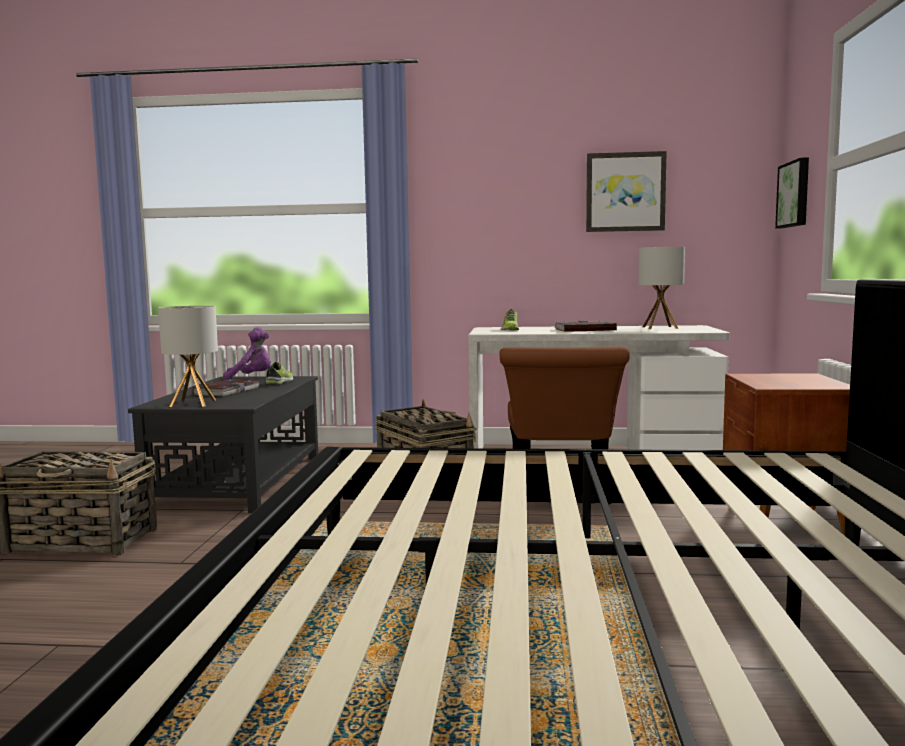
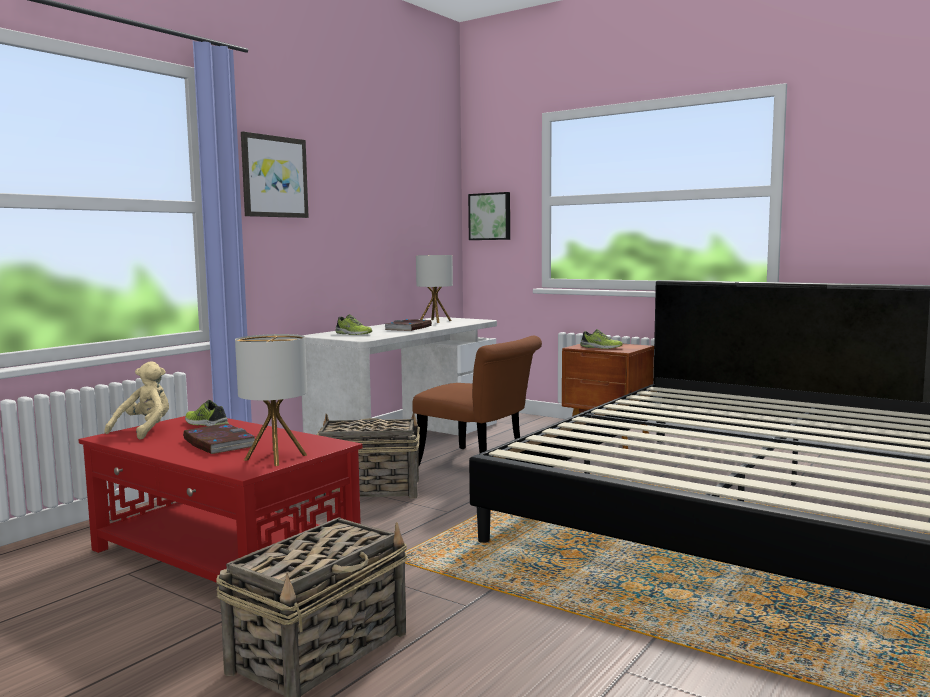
camera: 60 degrees left, 0 degrees up
(238, 481) = (224, 555): black coffee table -> red coffee table
(251, 378) = (145, 430): purple plush toy -> beige plush toy
(625, 192) = (386, 206): picture -> picture (274, 176)
(767, 380) = (600, 347): none -> shoe

